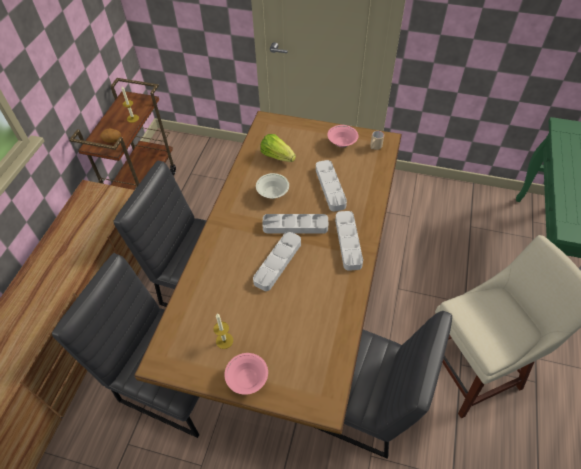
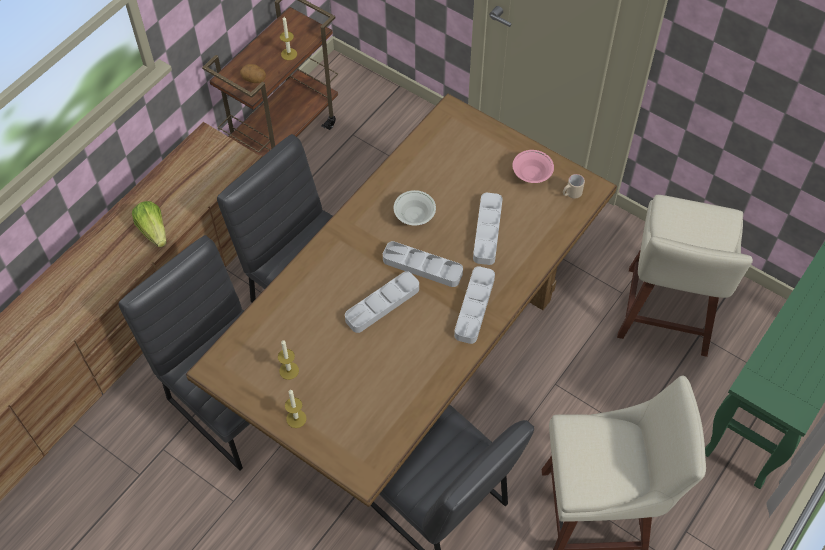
camera: 20 degrees right, 5 degrees up
(247, 379) = (296, 418): pink bowl -> candle
(277, 156) = (442, 167): lettuce -> lettuce (153, 231)
(443, 221) = (665, 315): none -> beige stool

